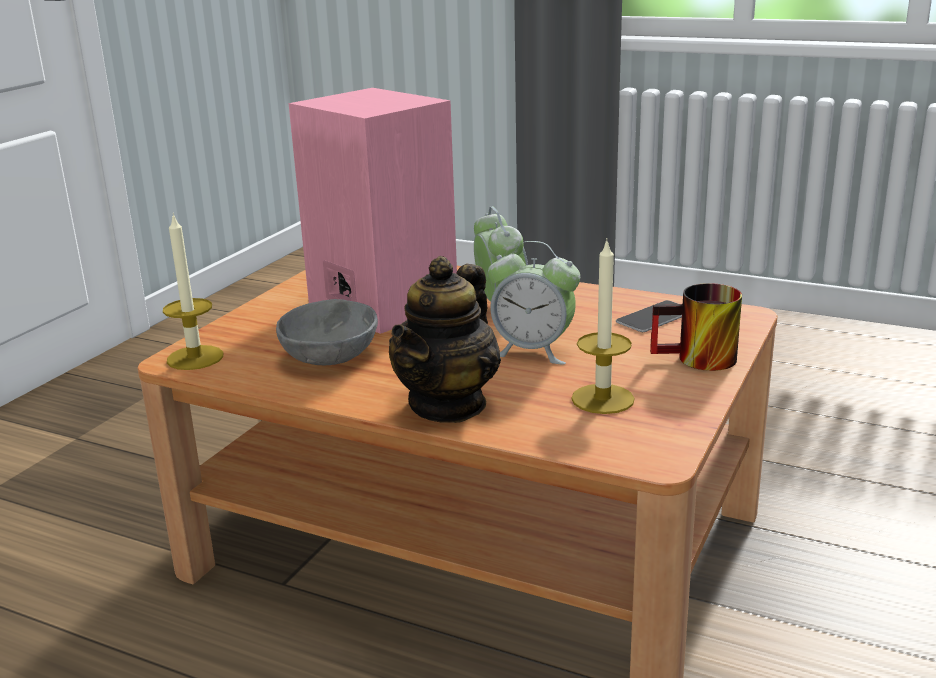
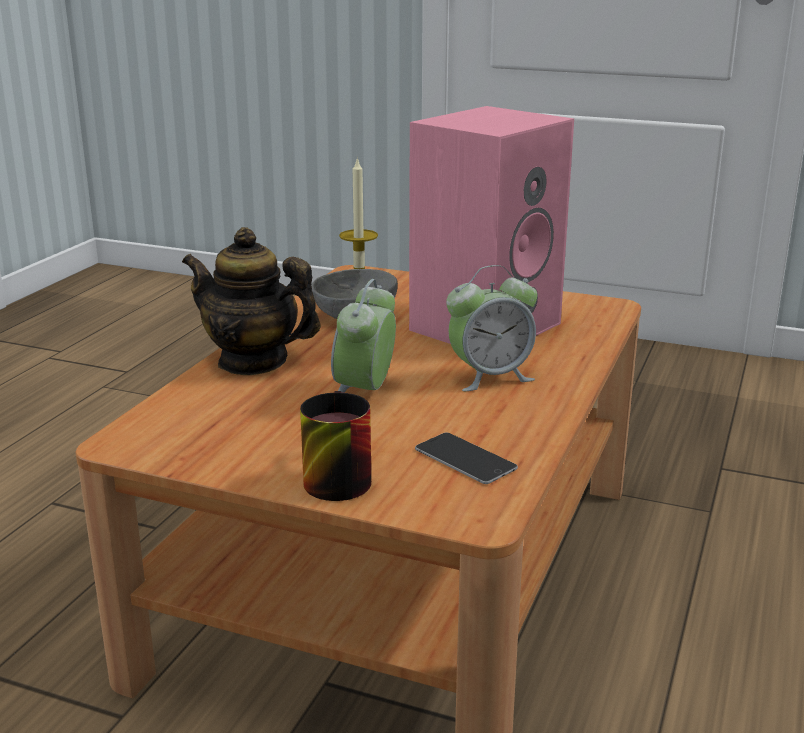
camera: 85 degrees right, 0 degrees up
(602, 399) = (246, 423): candle -> none

